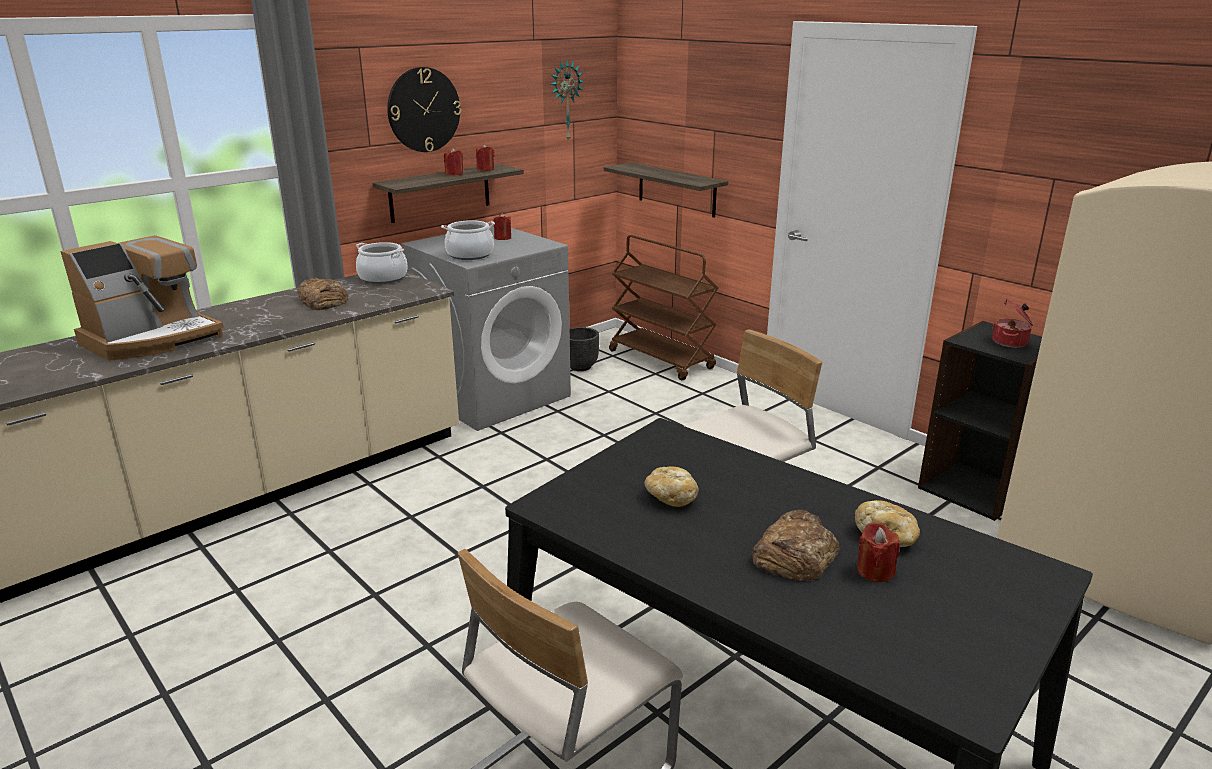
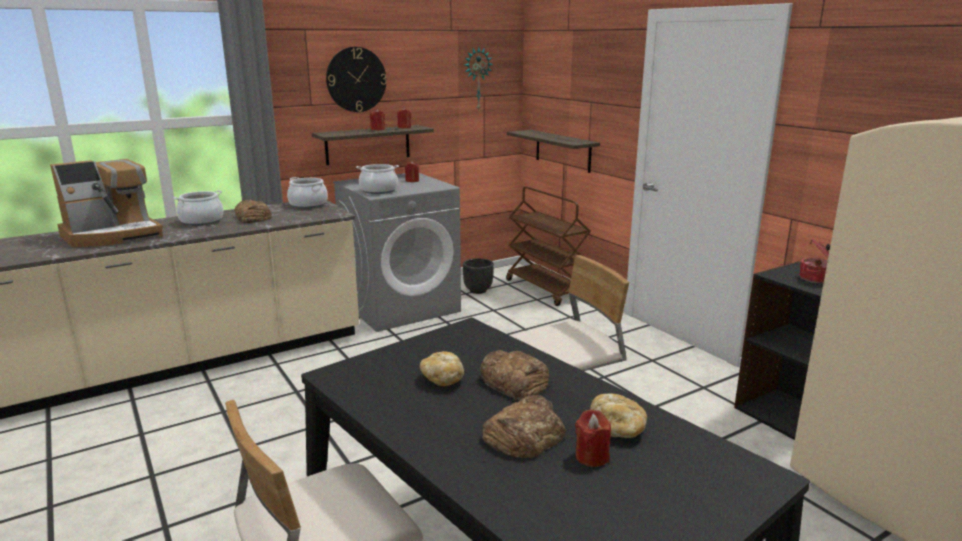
camera: 10 degrees right, 5 degrees down
(259, 310) = (202, 221): none -> cooking pot
(751, 494) = (514, 382): none -> bread

